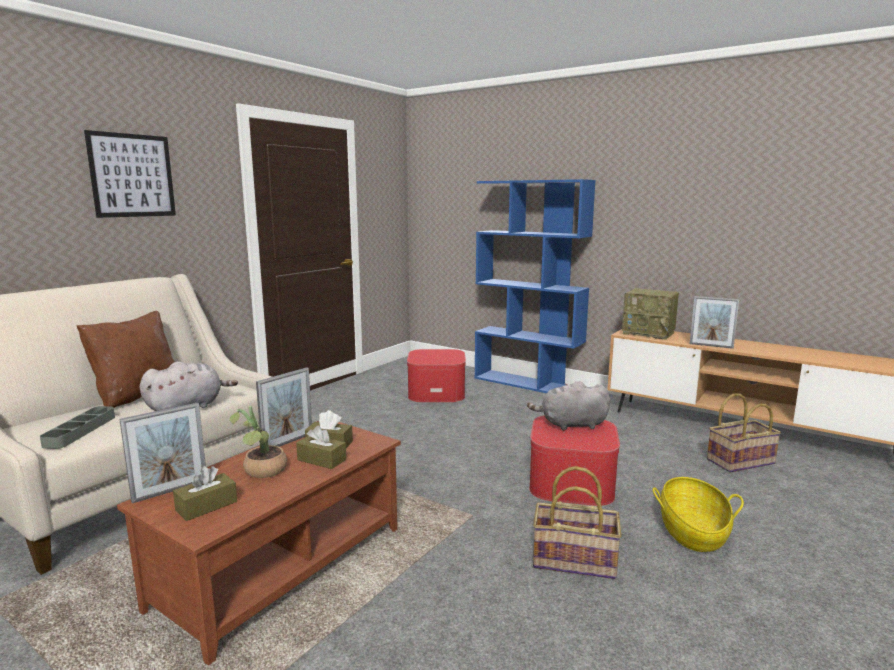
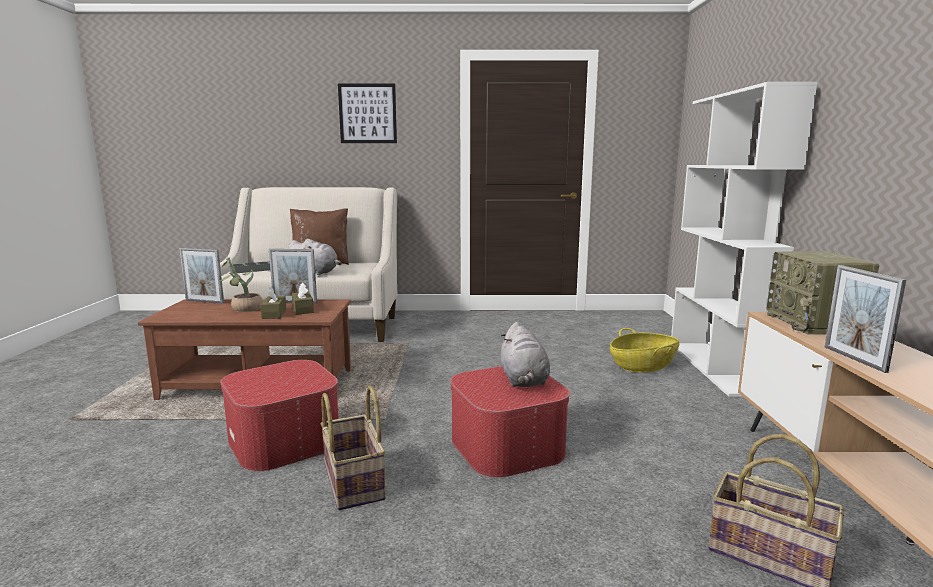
camera: 55 degrees right, 0 degrees up
(206, 506) = (190, 311): brown tissue box -> none
(436, 392) = (600, 342): ottoman -> ottoman (284, 440)
(528, 383) = (716, 367): blue bookcase -> white bookcase
(571, 425) = (523, 380): grey plush toy -> grey plush toy turned 150 degrees counterclockwise
(692, 532) = (484, 543): basket -> basket (643, 365)

